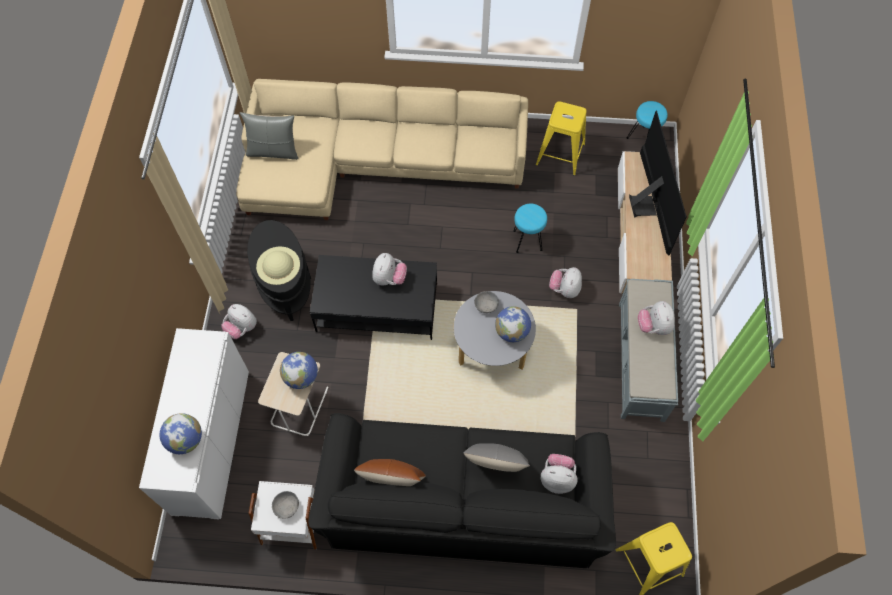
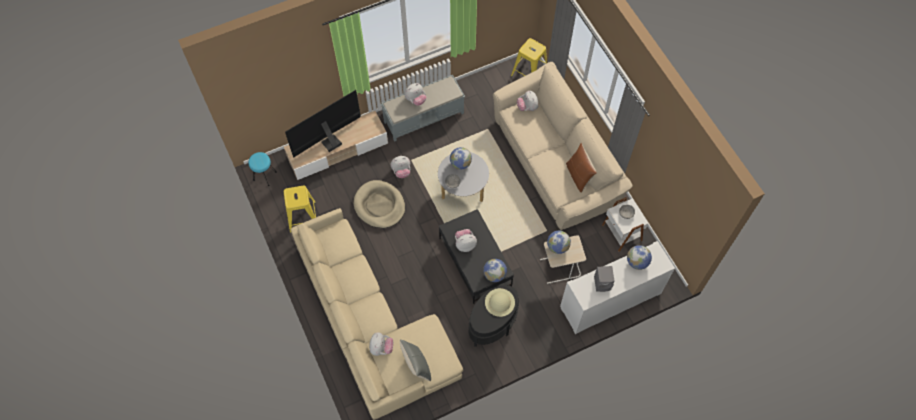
camera: 120 degrees left, 0 degrees up
(191, 375) = (603, 283): none -> grey speaker
(242, 328) = (536, 329): plush toy -> plush toy (381, 348)
(324, 289) = (494, 275): none -> globe
(463, 500) = (555, 162): black sofa -> beige sofa
(495, 465) = (539, 135): grey pillow -> none
(527, 240) = (379, 205): turquoise stool -> beige dog bed

